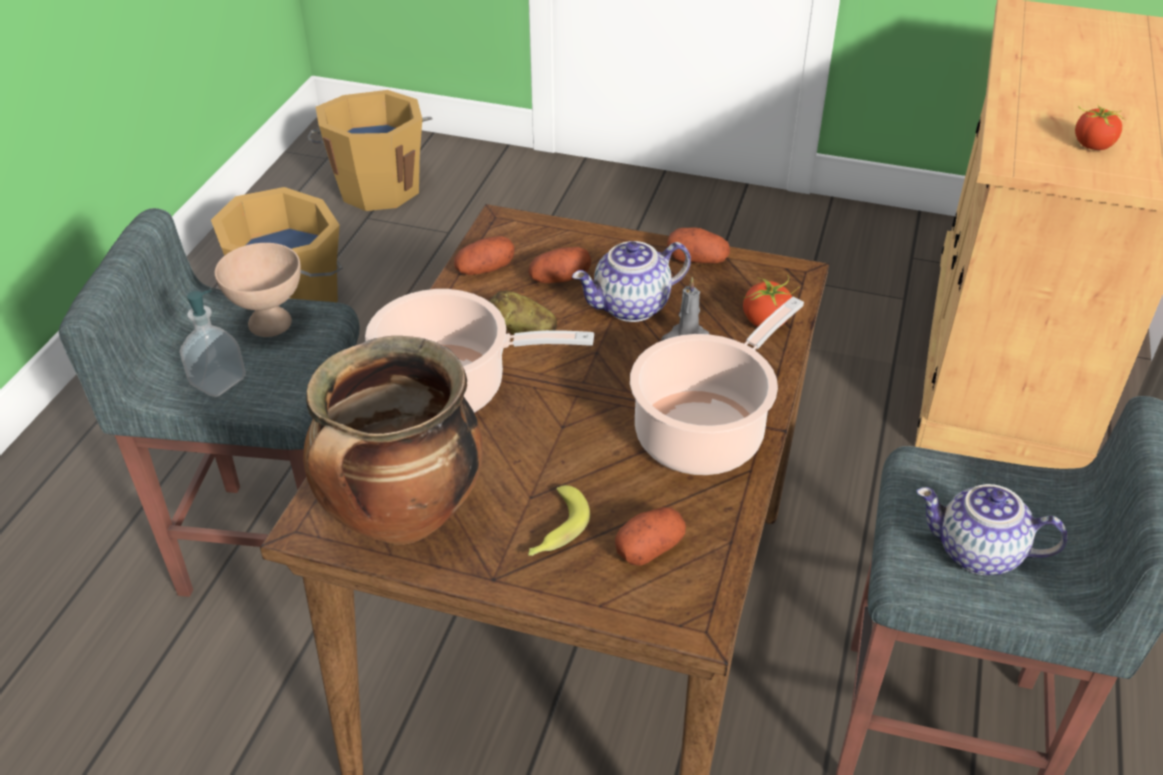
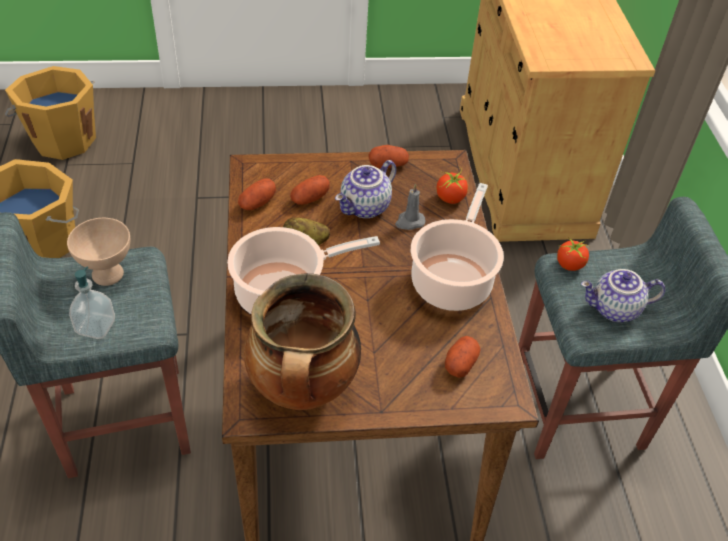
camera: 25 degrees left, 5 degrees up
(555, 530) = (400, 369): banana -> none
(1092, 146) = (582, 41): tomato -> tomato (569, 265)

